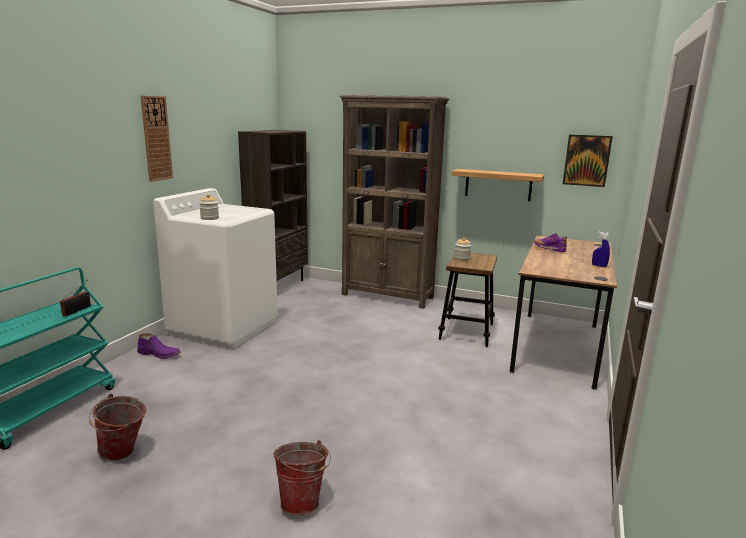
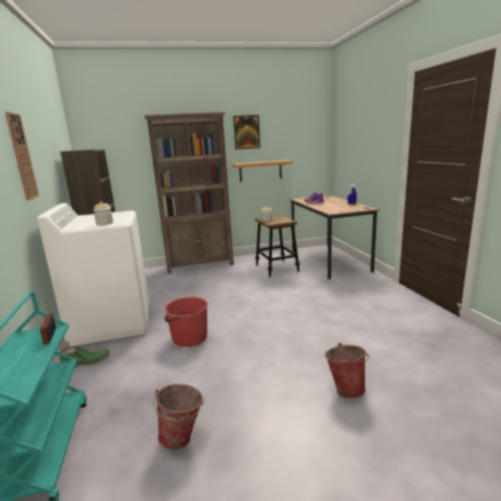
camera: 35 degrees left, 0 degrees up
(159, 354) = (86, 362): purple boot -> green boot
(256, 371) = (189, 338): none -> red bucket
(586, 160) = (309, 148): picture -> picture (246, 132)

